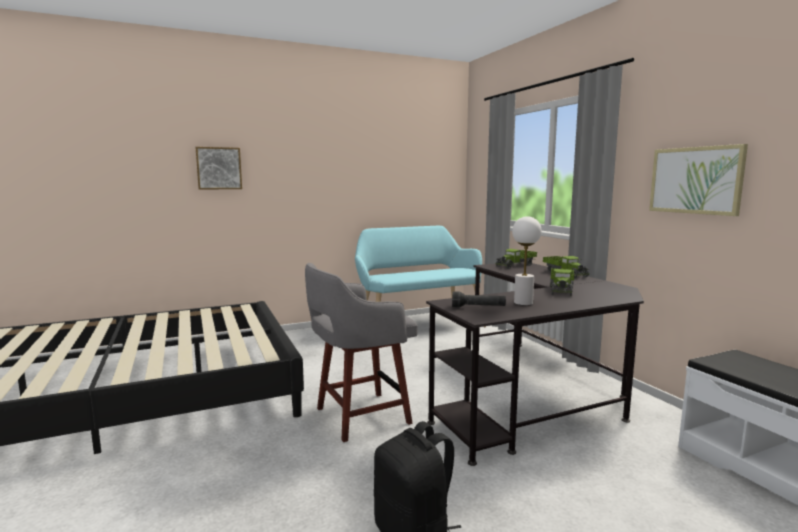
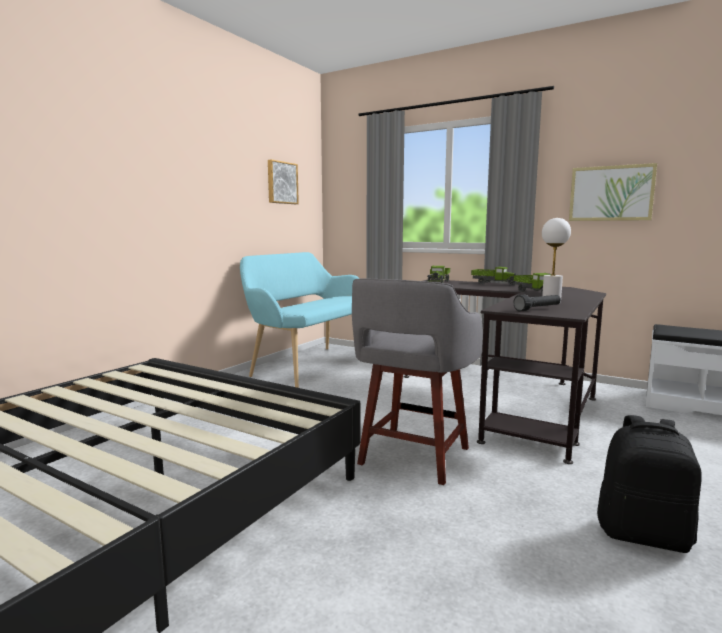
camera: 35 degrees left, 0 degrees up
(219, 168) = (64, 164): picture -> picture (281, 183)

